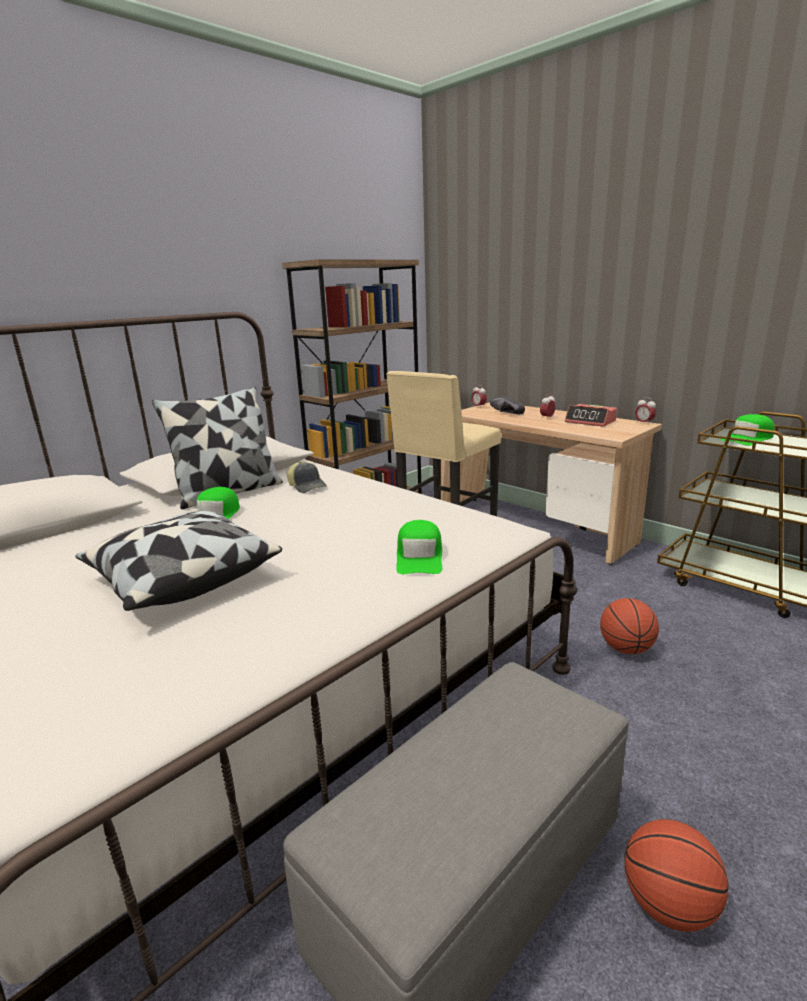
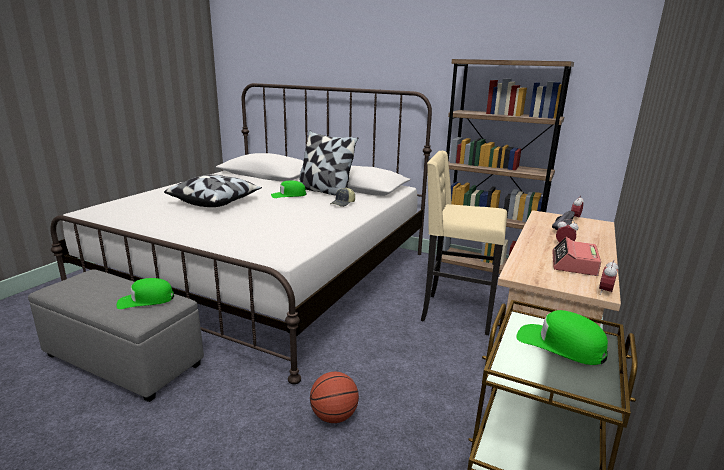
camera: 70 degrees right, 0 degrees up
(420, 557) = (239, 237): green cap -> green cap (146, 300)
(668, 904) = (95, 423): basketball -> none

